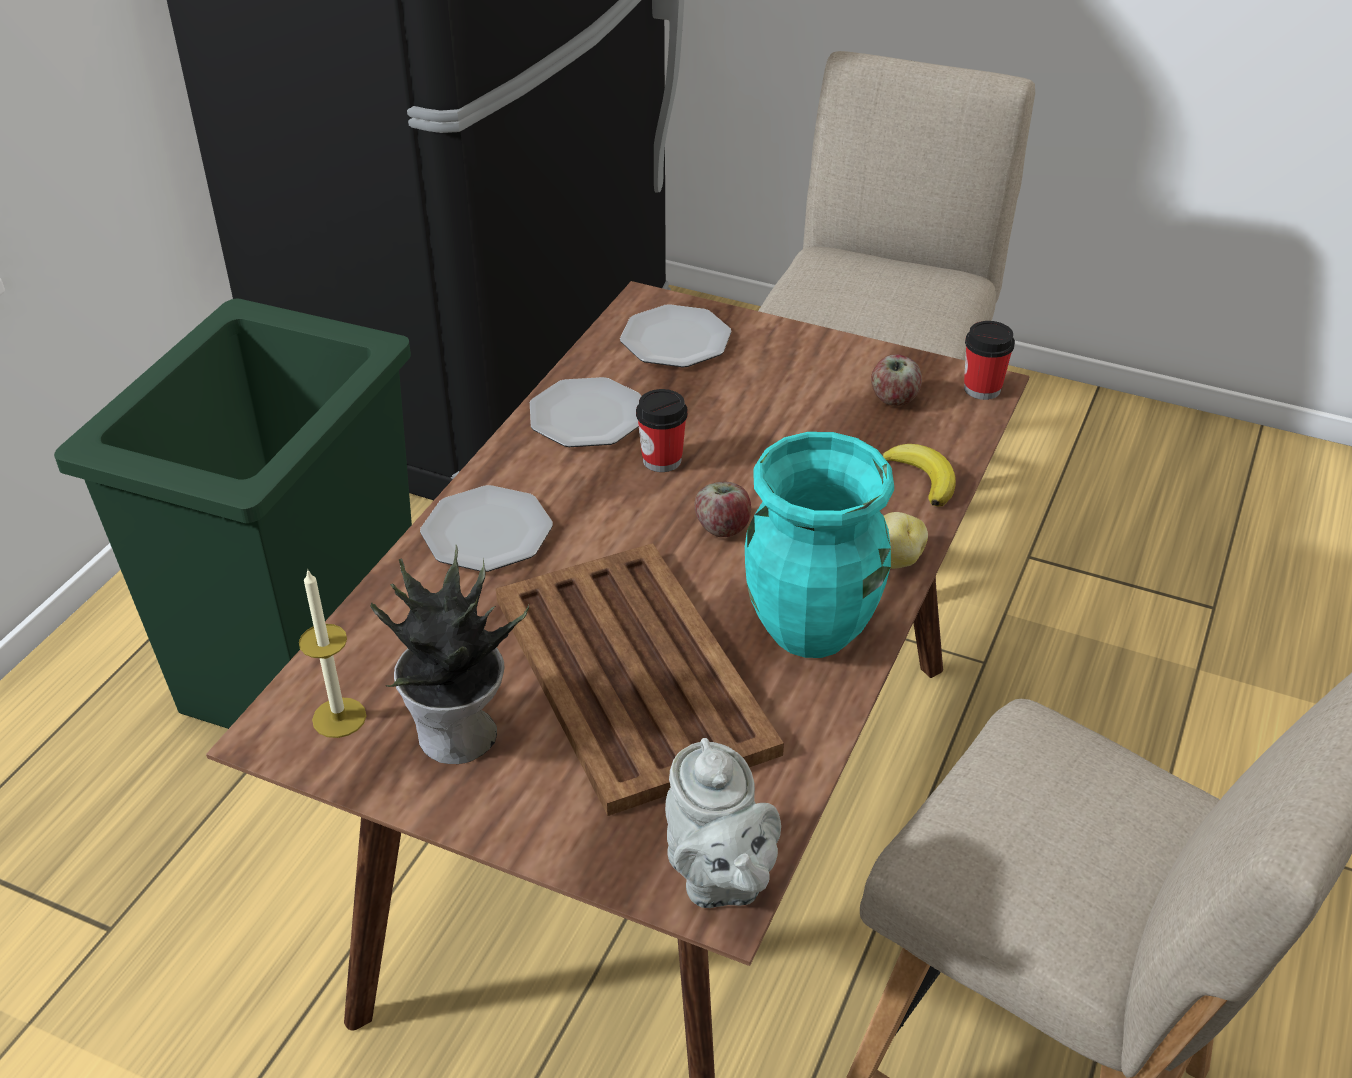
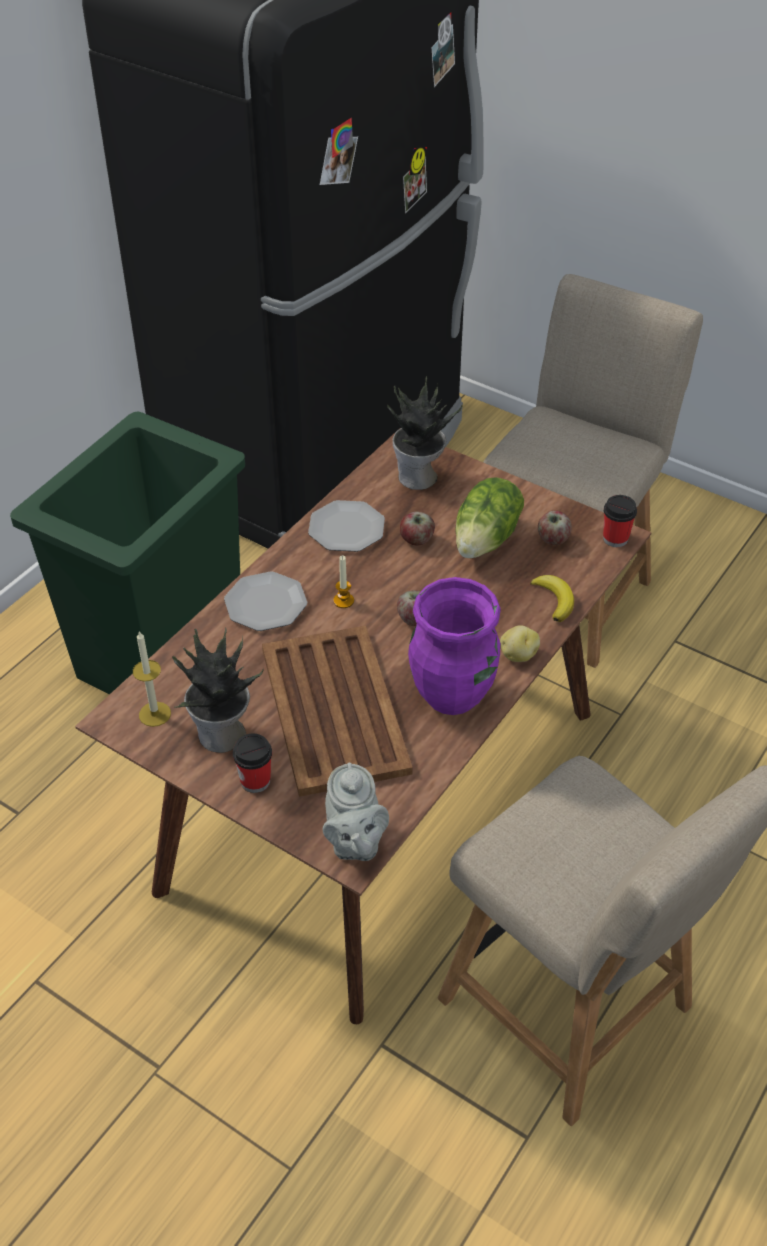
camera: 10 degrees right, 5 degrees up
(607, 515) = (343, 601): none -> candle
(662, 460) = (387, 566): cup -> cup (255, 781)
(675, 341) = (418, 478): plate -> potted plant
(695, 421) = (416, 540): none -> apple
(799, 409) = (487, 539): none -> lettuce
(812, 628) = (453, 695): turquoise vase -> purple vase

